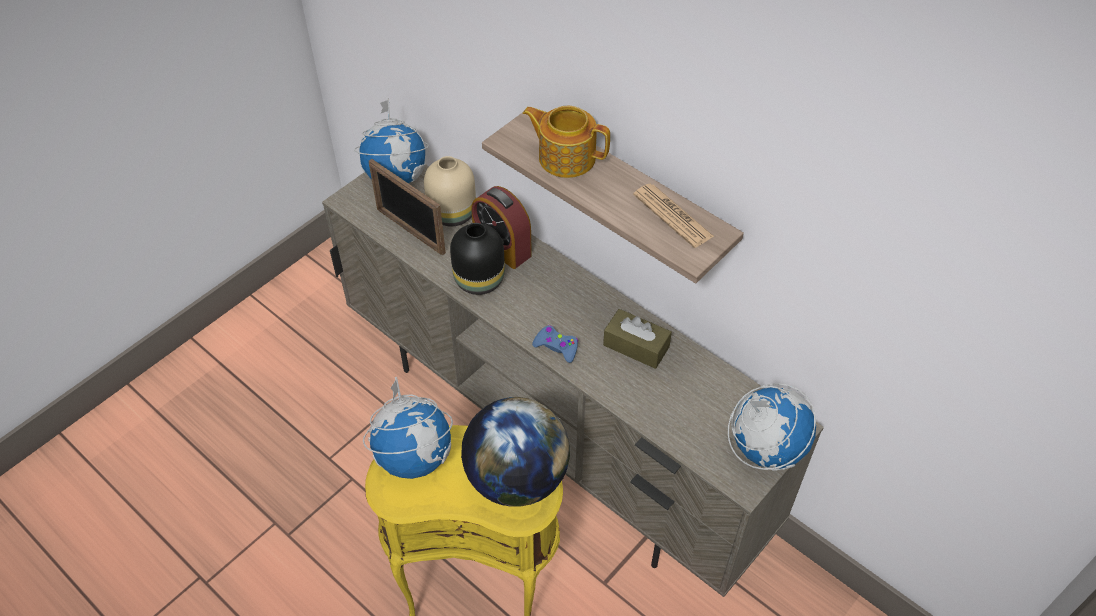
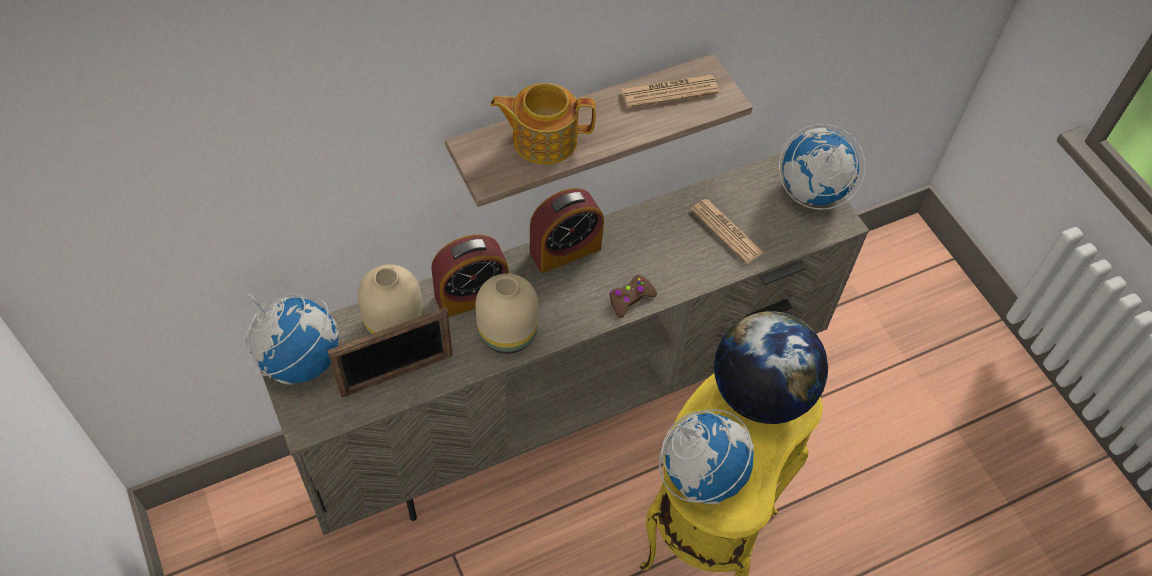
camera: 70 degrees left, 5 degrees up
(478, 280) = (507, 335): black vase -> beige vase
(556, 347) = (630, 299): blue game controller -> brown game controller
(566, 157) = (543, 139): teapot -> teapot turned 45 degrees clockwise
(580, 288) = (565, 250): none -> alarm clock
(636, 346) = (660, 235): brown tissue box -> none
(672, 393) = (726, 231): none -> newspaper

